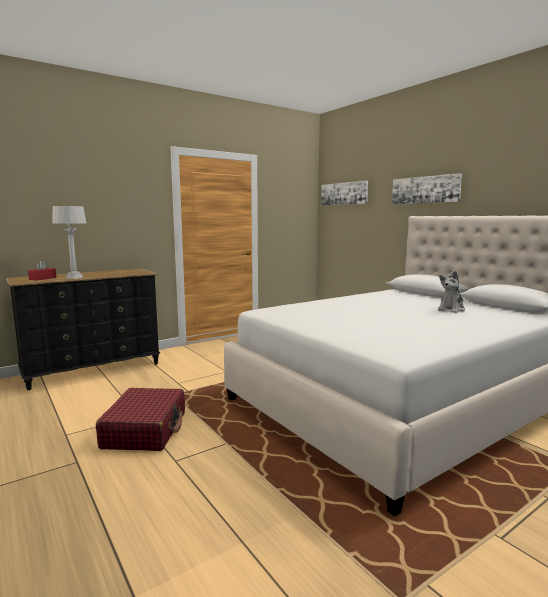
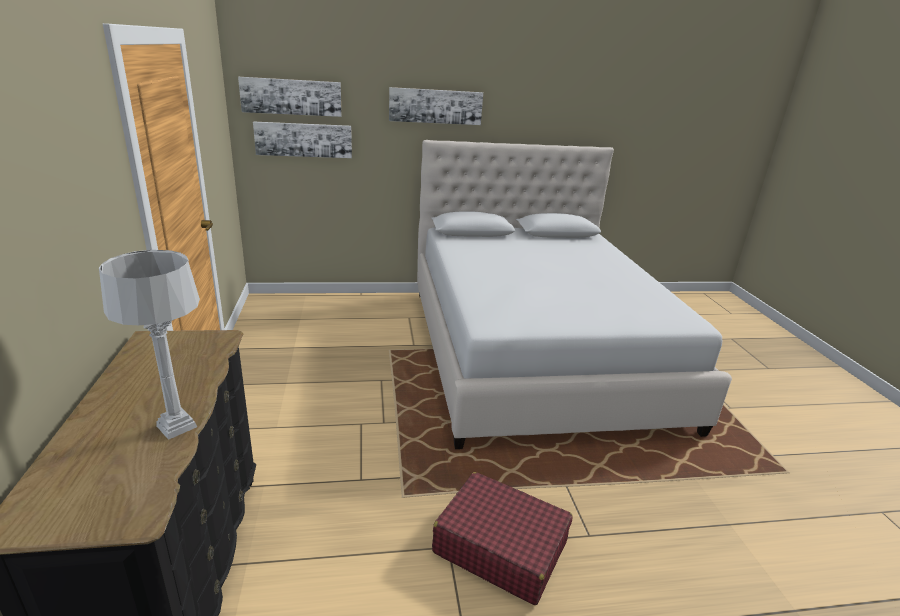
camera: 65 degrees left, 15 degrees up
(42, 278) = (120, 475): red tissue box -> none
(347, 220) = (304, 139): none -> picture
(451, 309) = (555, 252): plush toy -> none

